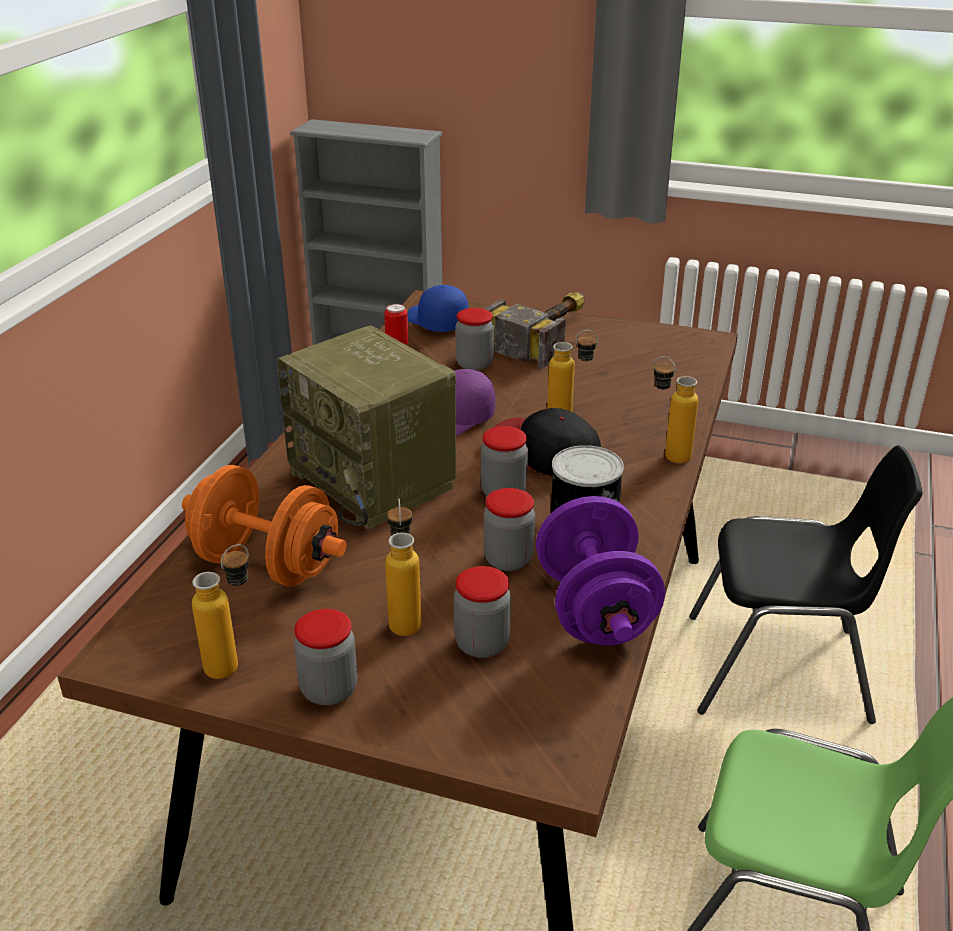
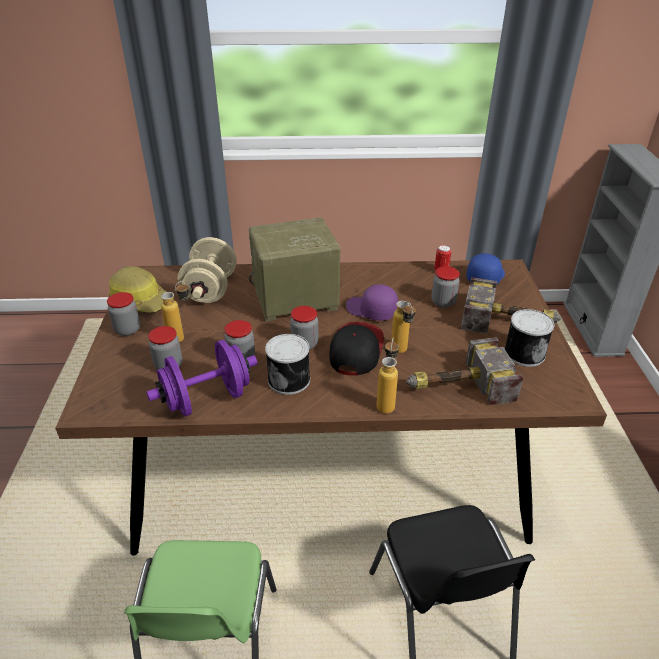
camera: 70 degrees right, 5 degrees up
(234, 662) = (141, 301): bottle -> hard hat
(267, 564) = (210, 289): orange dumbbell -> beige dumbbell
(375, 480) = (294, 300): radio -> radio turned 45 degrees clockwise
(613, 343) = (523, 352): none -> can
(656, 401) = (455, 386): none -> hammer

